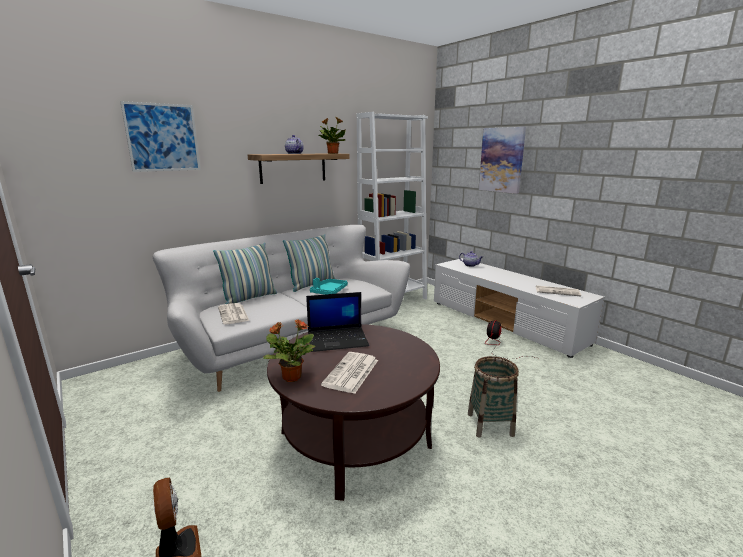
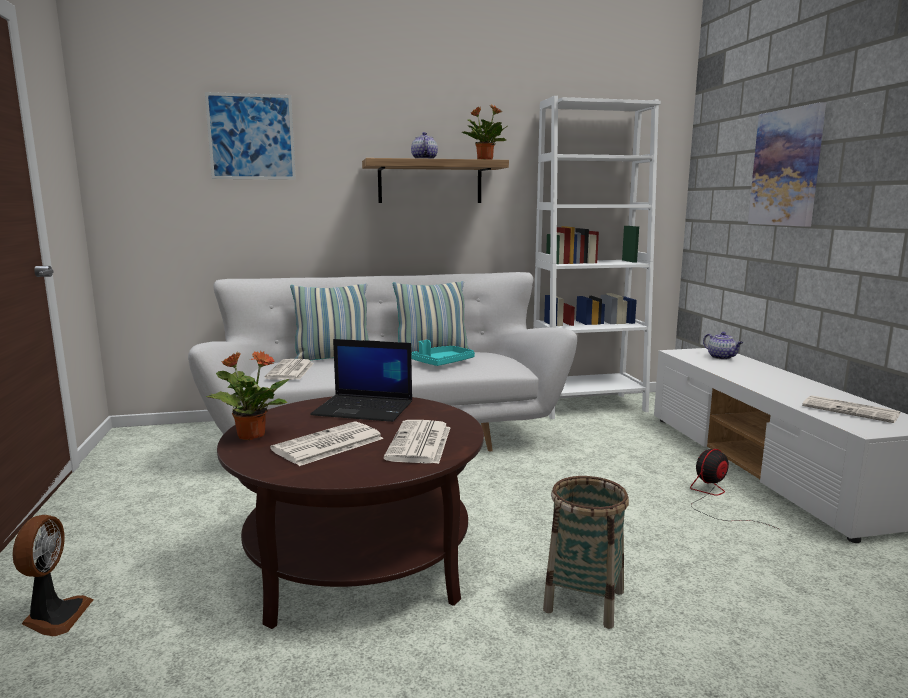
camera: 25 degrees right, 5 degrees down
(403, 359) = (420, 443): none -> newspaper

